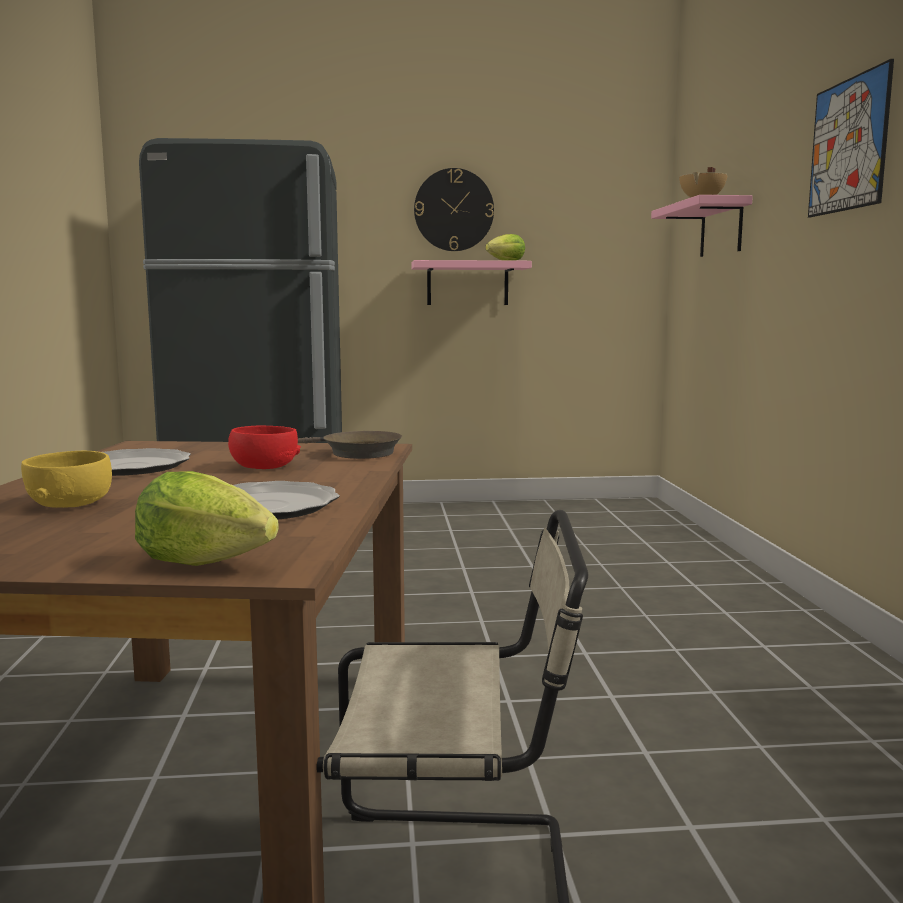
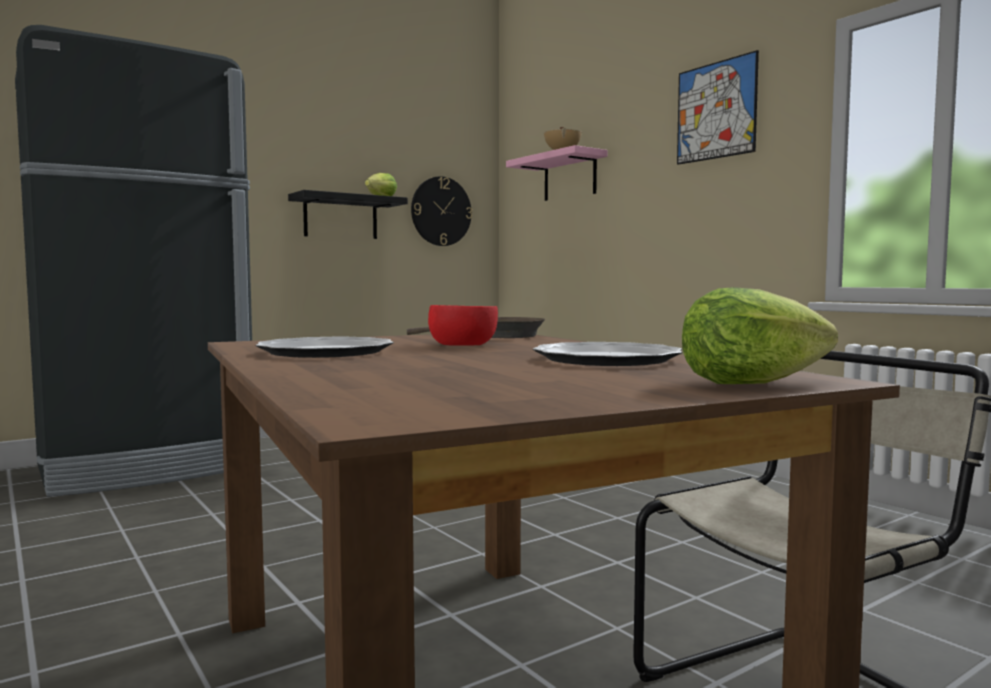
camera: 30 degrees left, 5 degrees down
(70, 503) = (406, 371): yellow bowl -> none
(454, 210) = (326, 147): wall clock -> wall clock (441, 211)
(467, 284) = (340, 217): pink shelf -> black shelf

